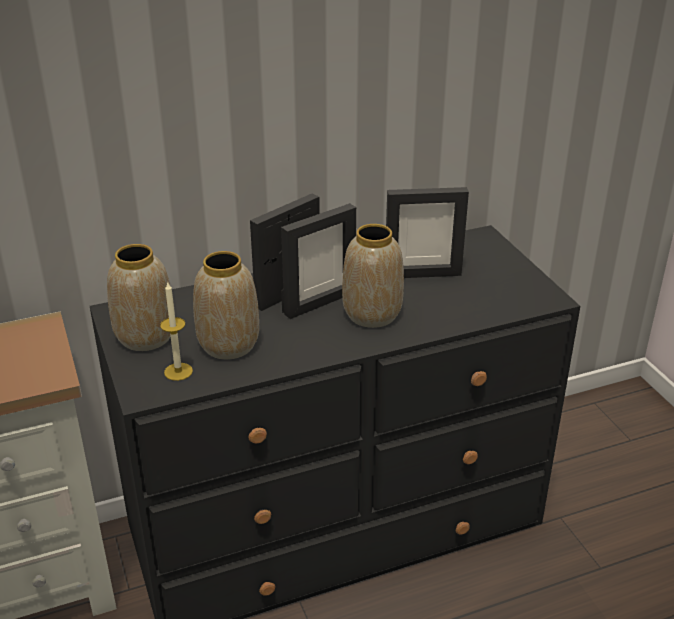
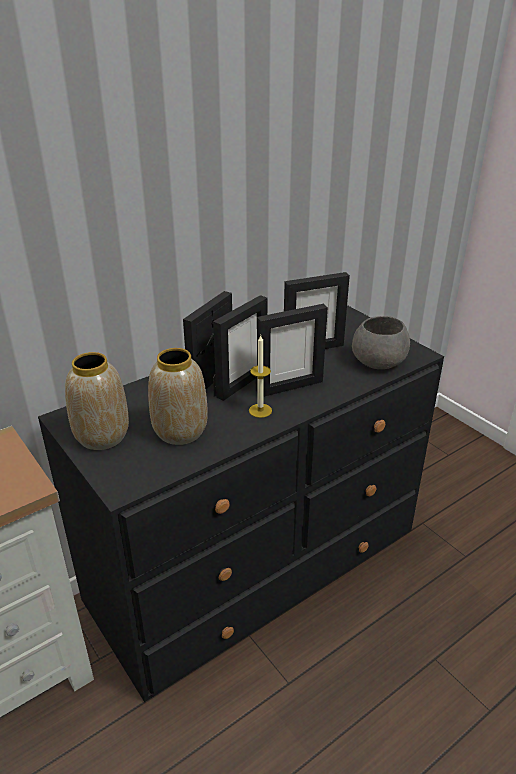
camera: 15 degrees left, 0 degrees up
(178, 371) = (145, 462): candle -> candle (260, 410)
(372, 314) = (289, 386): vase -> picture frame
(495, 300) = (379, 361): none -> grey bowl

